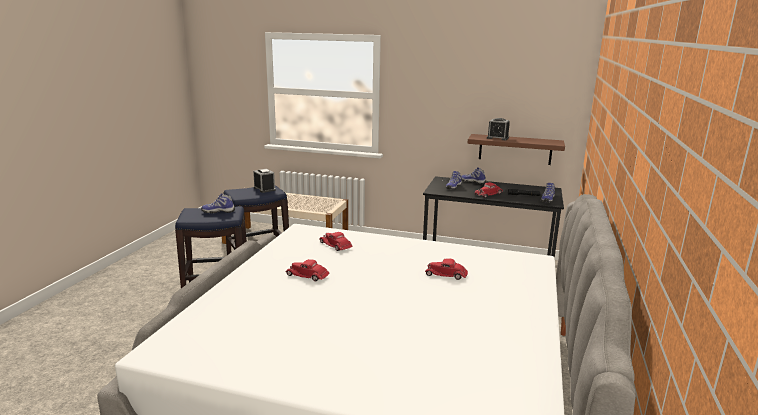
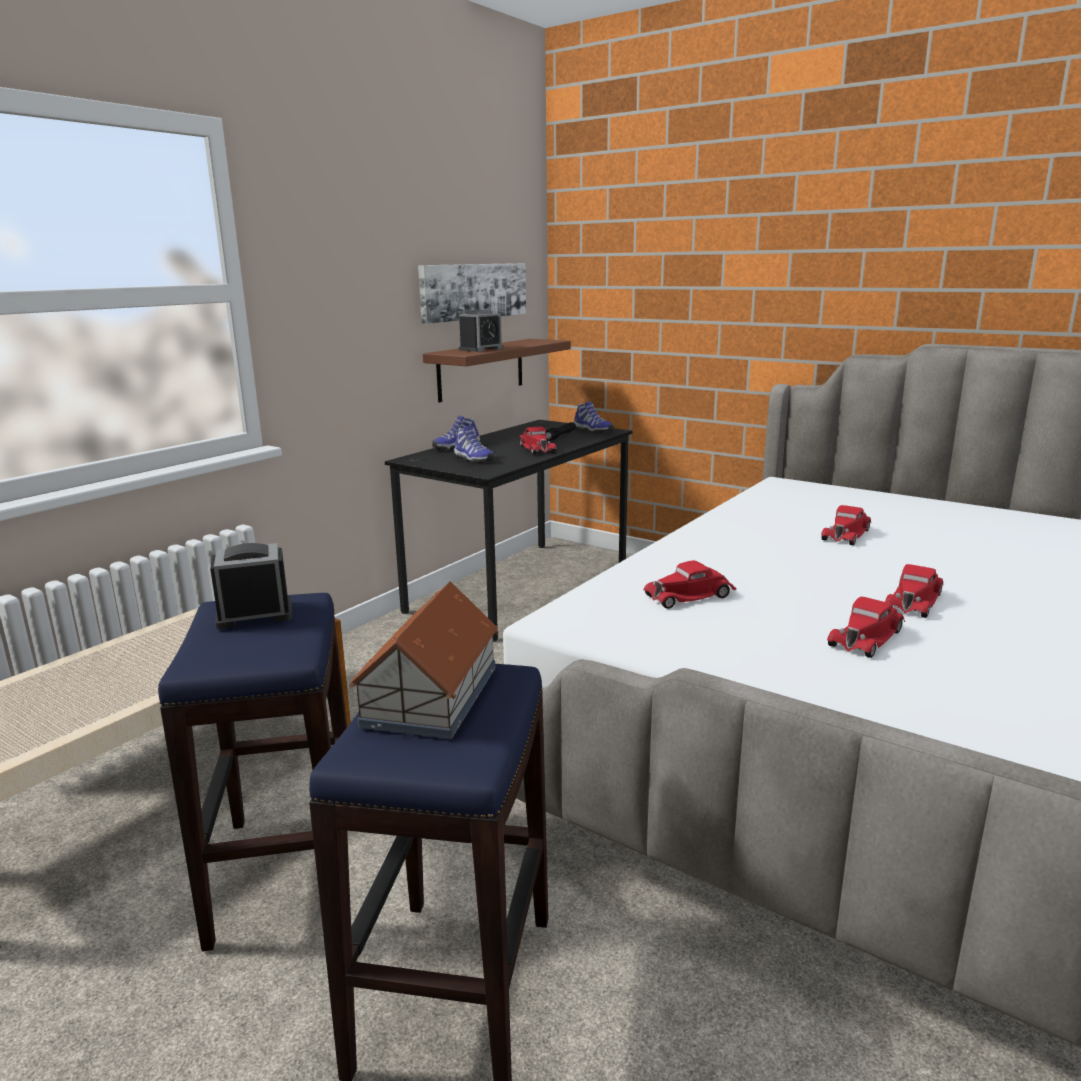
camera: 70 degrees left, 0 degrees up
(218, 211) = (433, 695): shoe -> toy house
(354, 286) = (914, 600): none -> red toy car
(515, 108) = (473, 291): none -> picture

